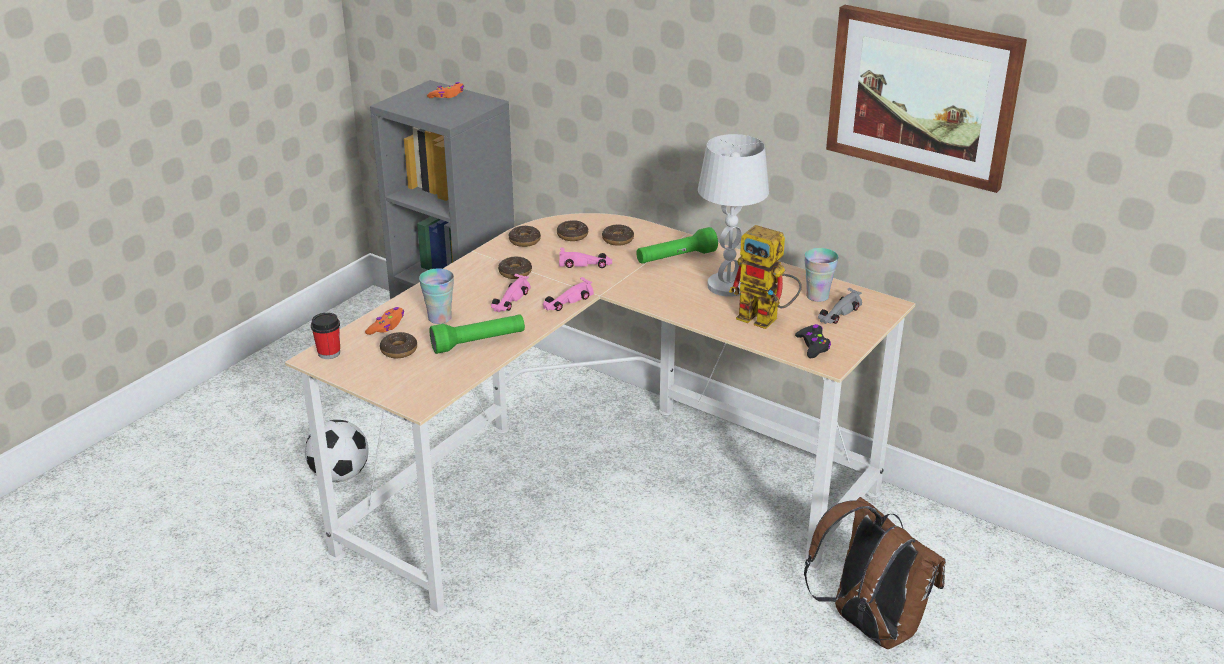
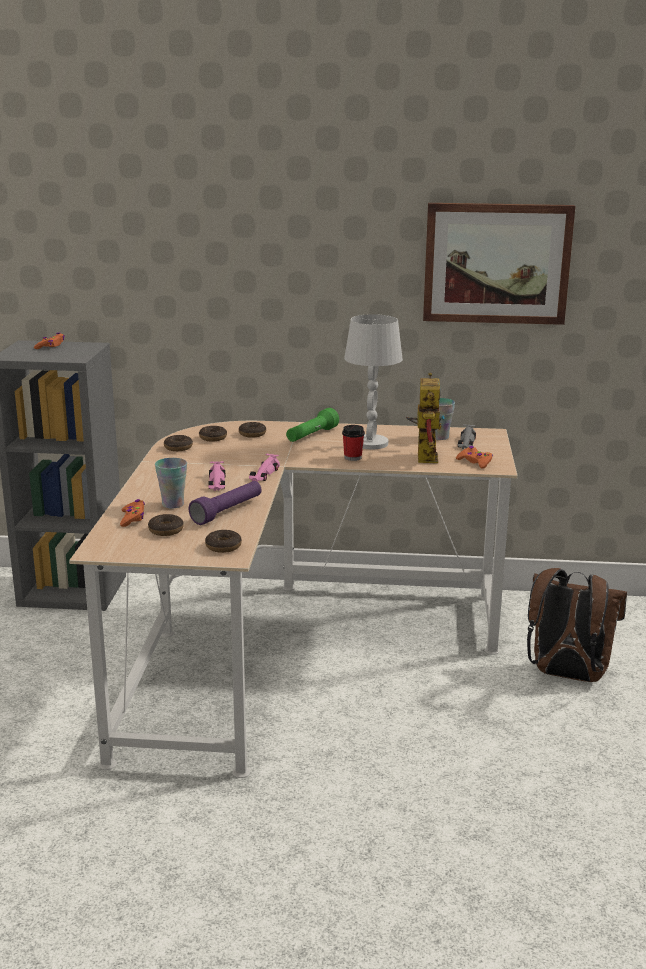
camera: 30 degrees left, 10 degrees down
(329, 353) = (104, 545): cup -> cup (352, 457)
(340, 475) = (51, 705): football -> none
(478, 343) = (228, 511): green flashlight -> purple flashlight
(515, 272) = (197, 466): donut -> donut (223, 546)
(586, 264) = (247, 451): pink toy car -> none
(766, 319) = (423, 455): toy robot -> toy robot turned 90 degrees counterclockwise
(813, 346) = (475, 462): black game controller -> orange game controller

